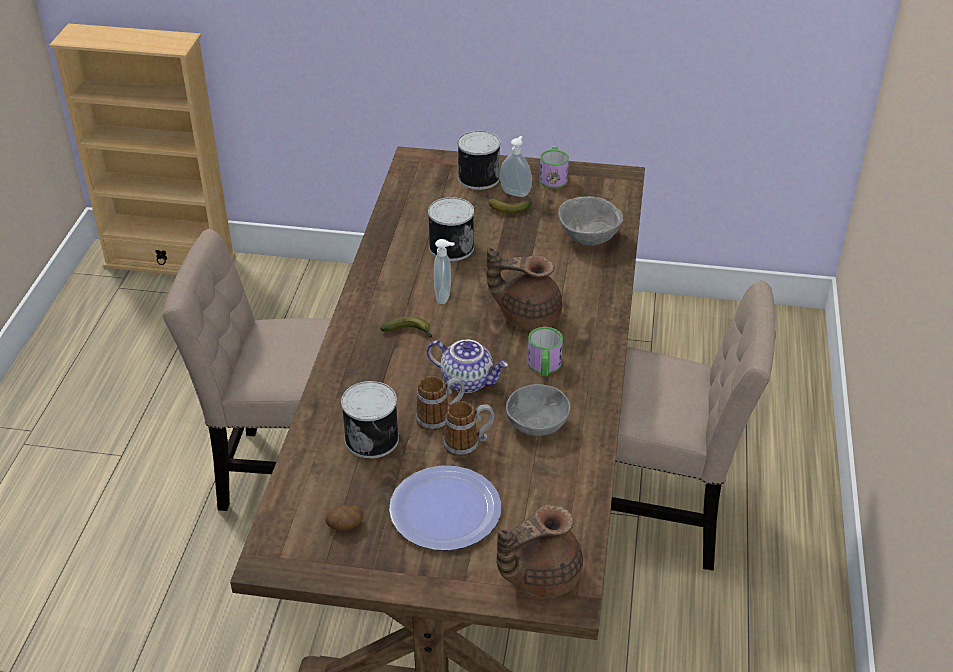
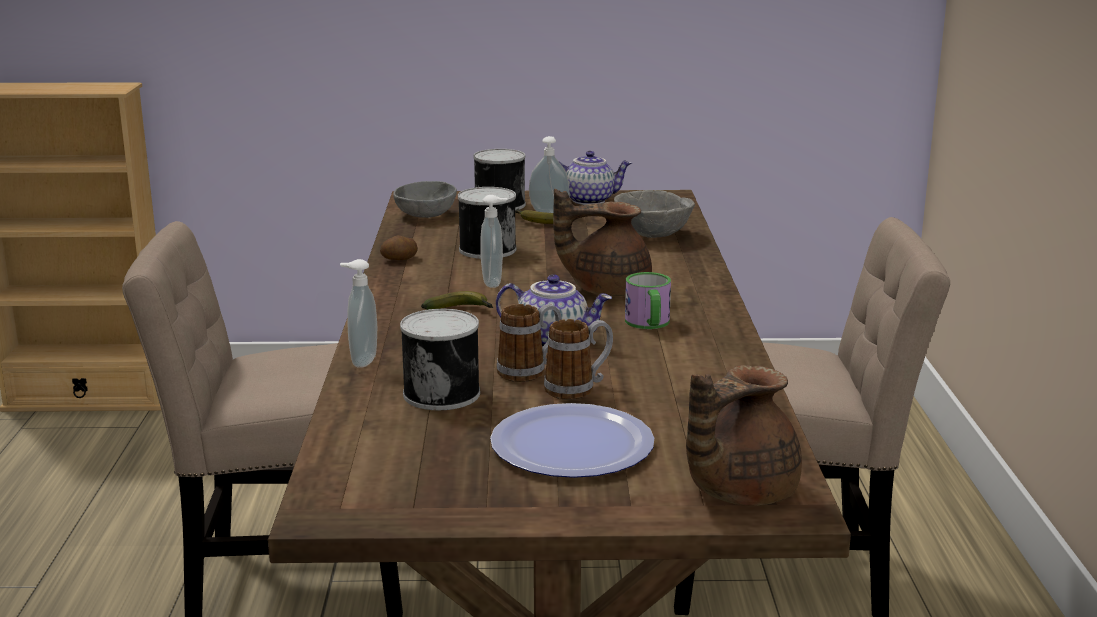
camera: 10 degrees left, 20 degrees down
(325, 391) = (361, 361): none -> soap dispenser
(345, 525) = (431, 470): potato -> potato (400, 259)
(537, 425) = (664, 367): grey bowl -> grey bowl (426, 215)
(553, 177) = (589, 200): mug -> teapot

